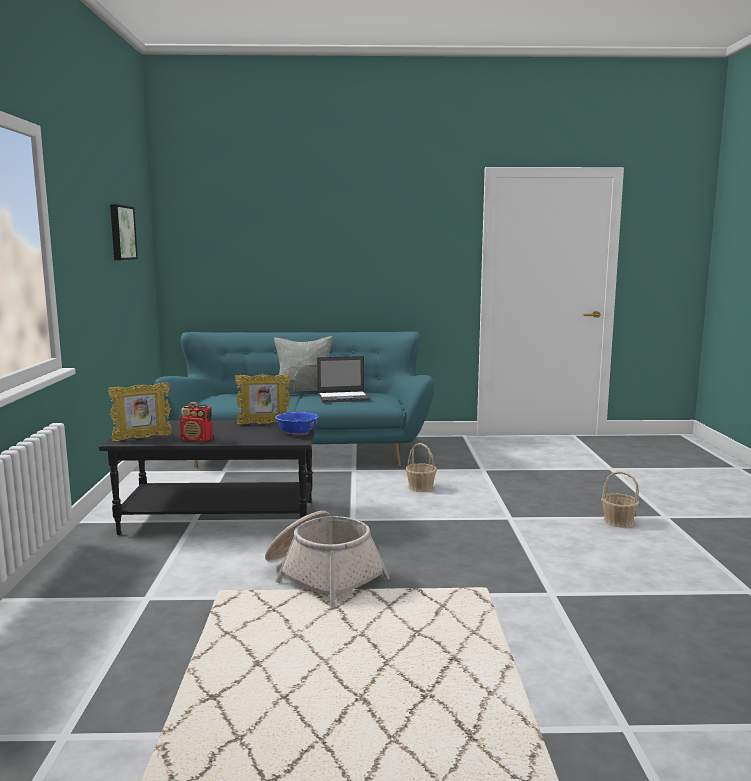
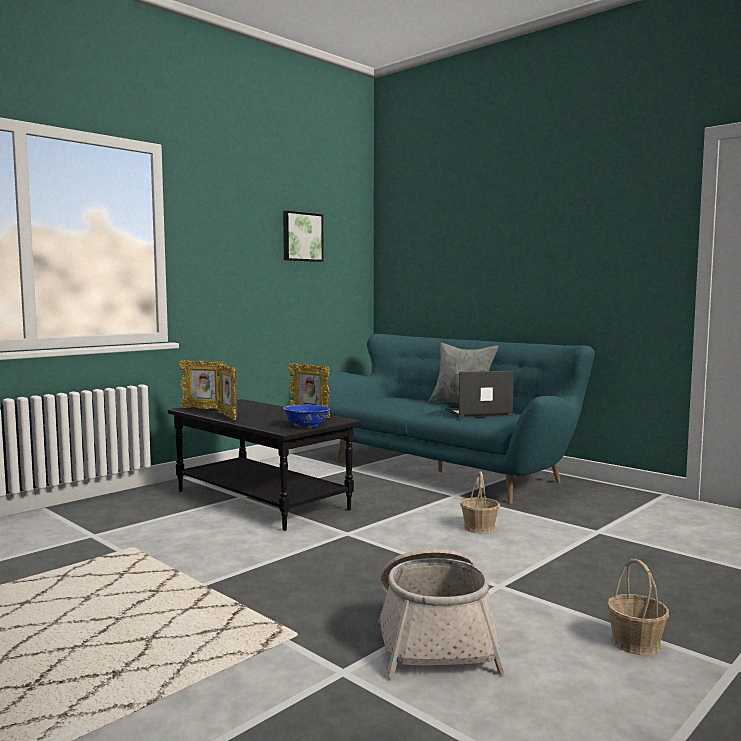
camera: 45 degrees right, 5 degrees down
(197, 440) = (227, 416): radio -> picture frame
(322, 576) = (212, 566): basket -> basket (435, 637)
(344, 397) = (477, 413): laptop -> laptop turned 135 degrees clockwise

